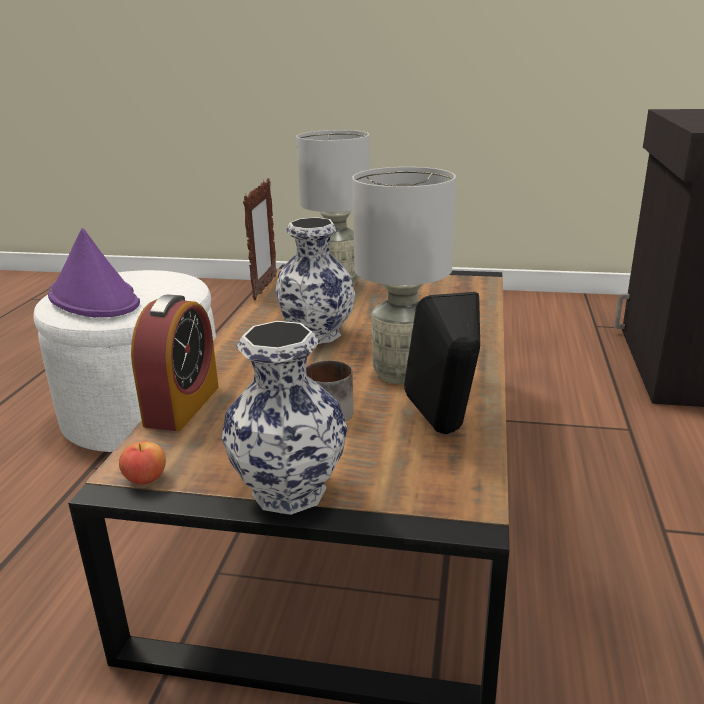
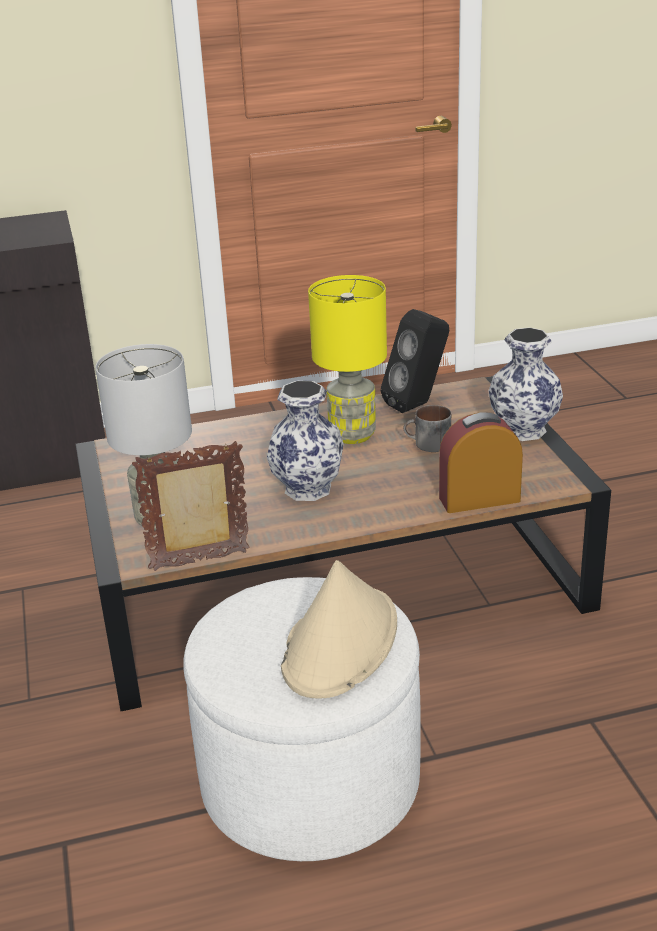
camera: 115 degrees left, 5 degrees up
(94, 299) = (340, 643): purple hat -> beige hat
(145, 478) = (565, 474): apple -> none
(403, 373) = (352, 434): grey table lamp -> yellow table lamp

